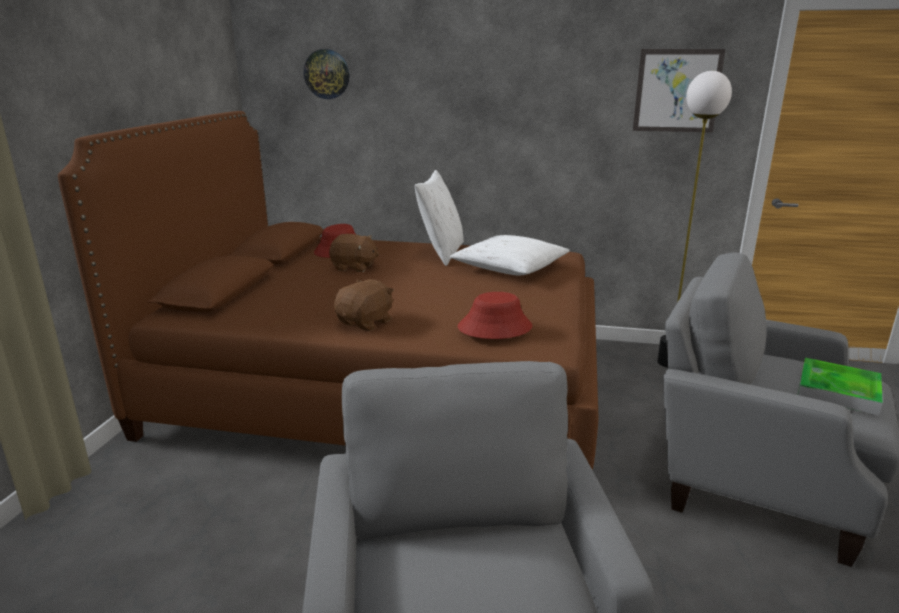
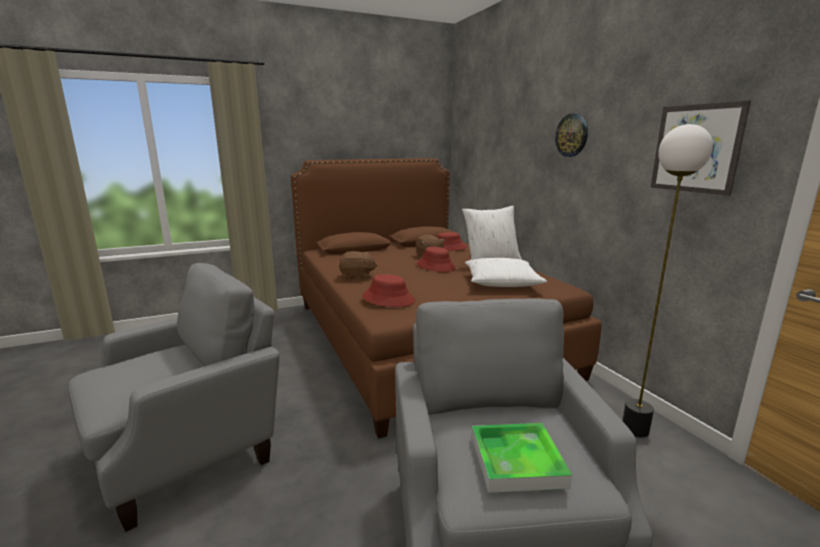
camera: 55 degrees right, 5 degrees down
(327, 74) = (481, 137): wall clock -> wall clock (572, 135)
(404, 274) = (436, 266): none -> red hat

